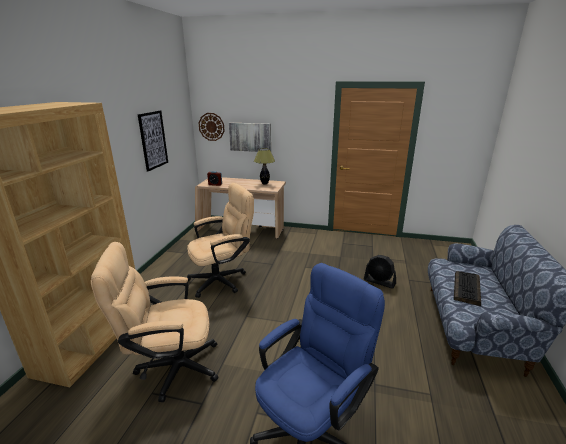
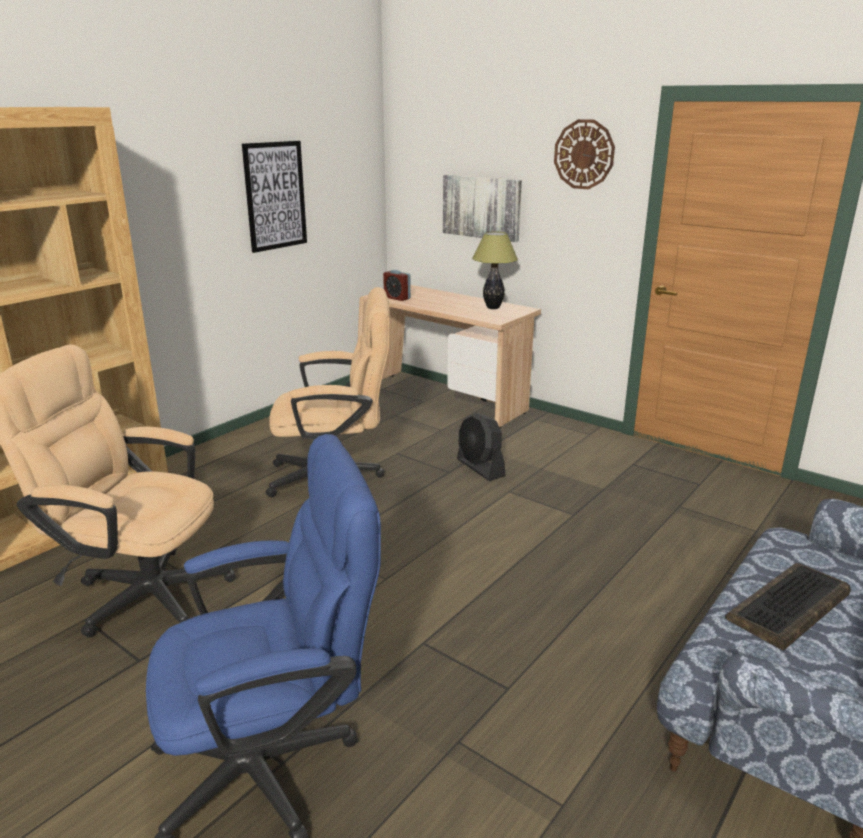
camera: 25 degrees right, 0 degrees up
(211, 126) = (415, 182): wall clock -> wall clock (584, 154)
(379, 282) = (650, 558): black fan -> black fan (480, 468)

